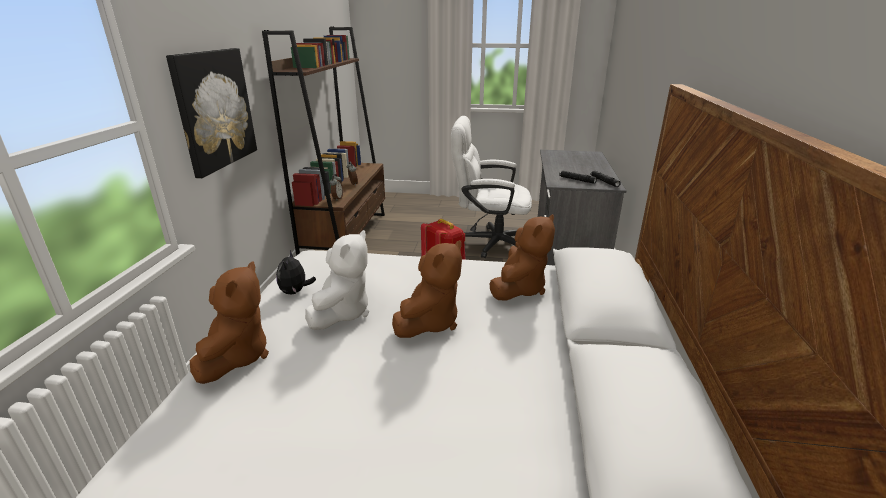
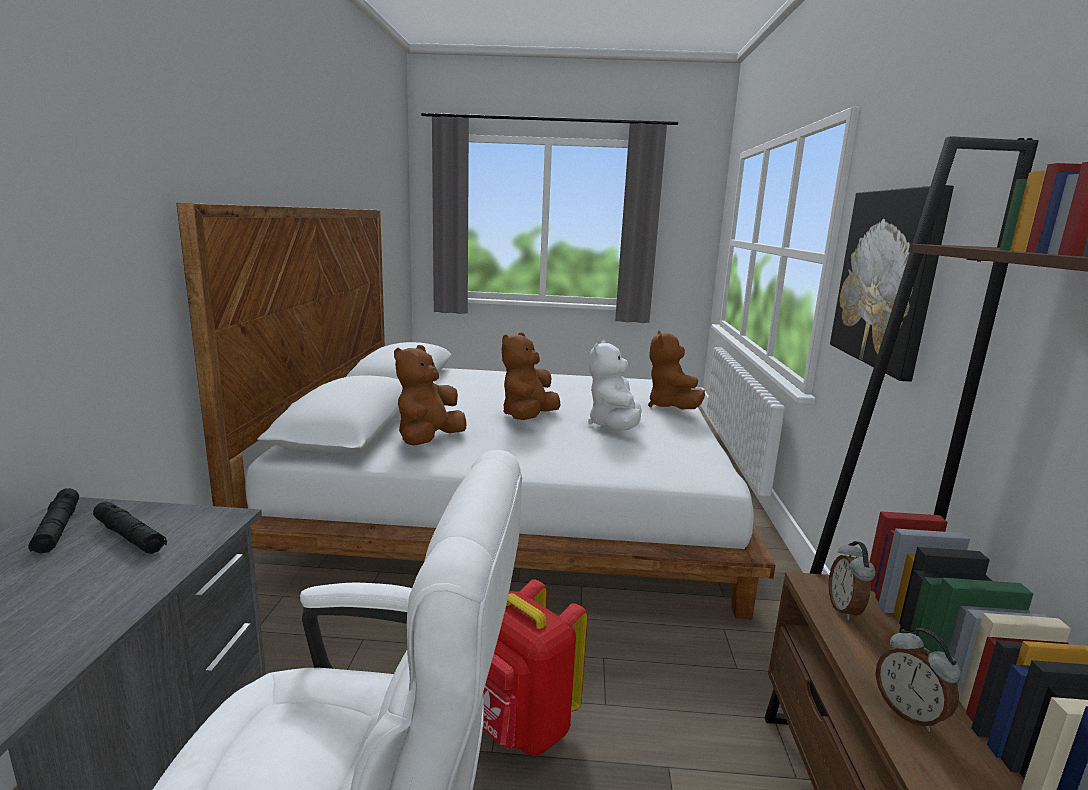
camera: 175 degrees right, 10 degrees down
(295, 292) = (680, 439): plush toy -> none

